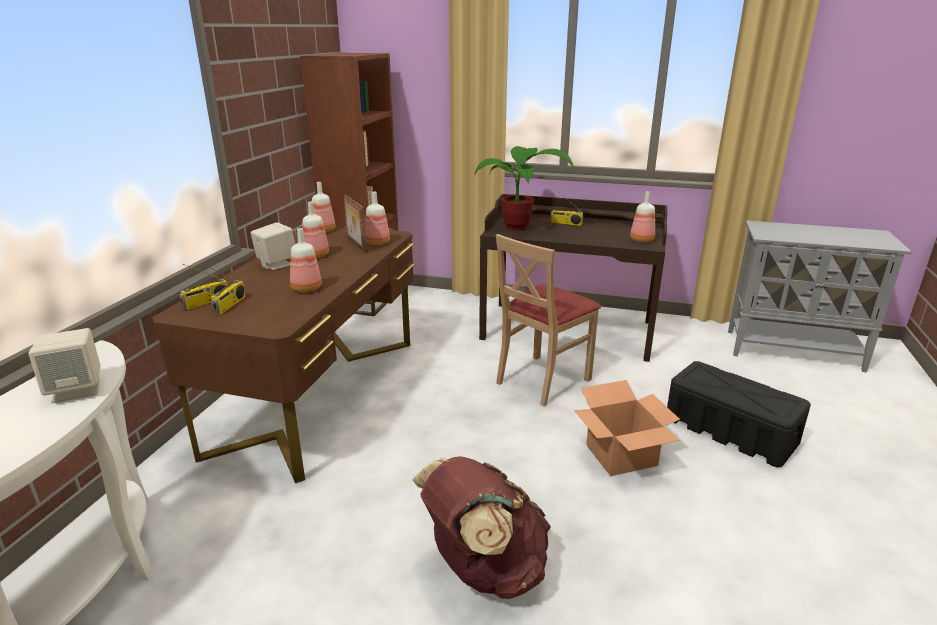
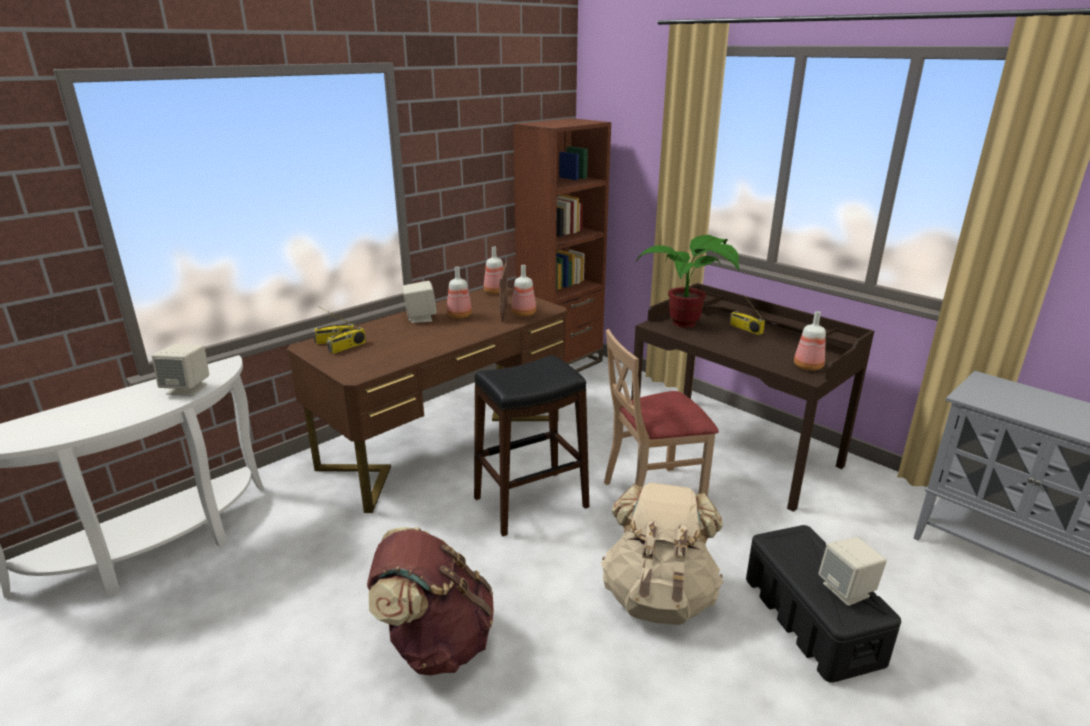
camera: 30 degrees right, 0 degrees up
(306, 289) = (414, 346): bottle -> none
(451, 419) = (530, 503): none -> black stool
(621, 455) = (659, 597): cardboard box -> beige backpack
(764, 394) = (847, 590): none -> beige speaker

